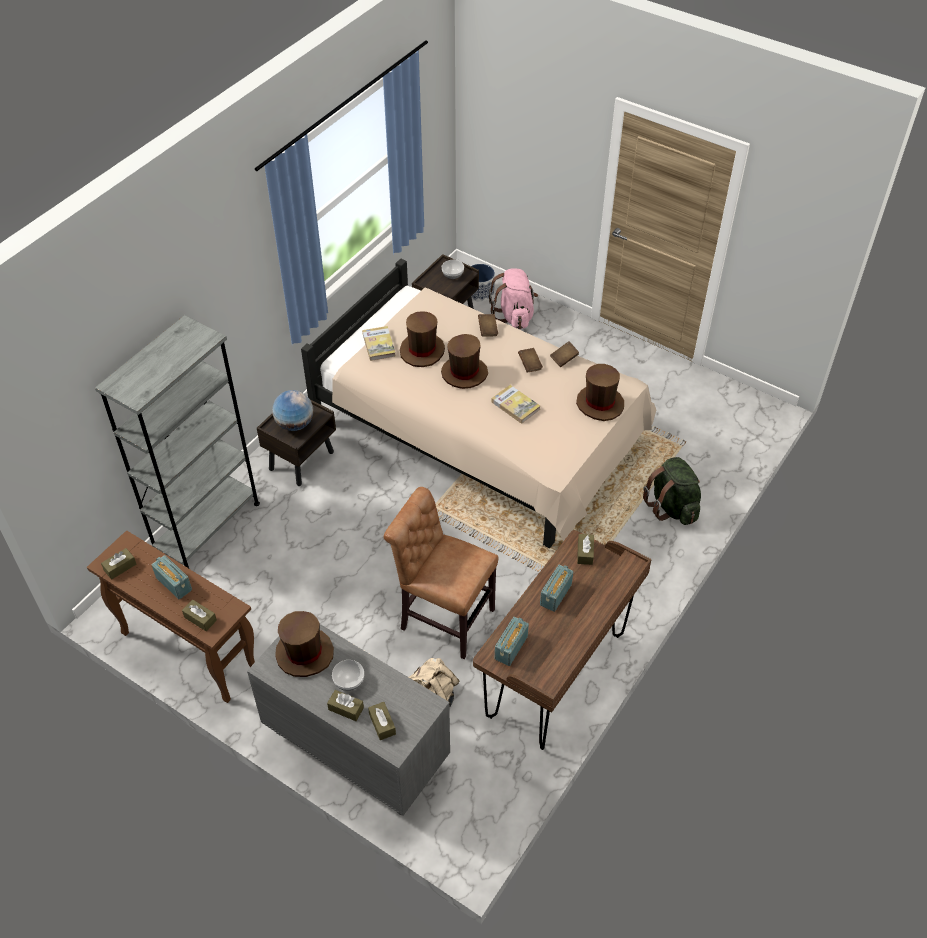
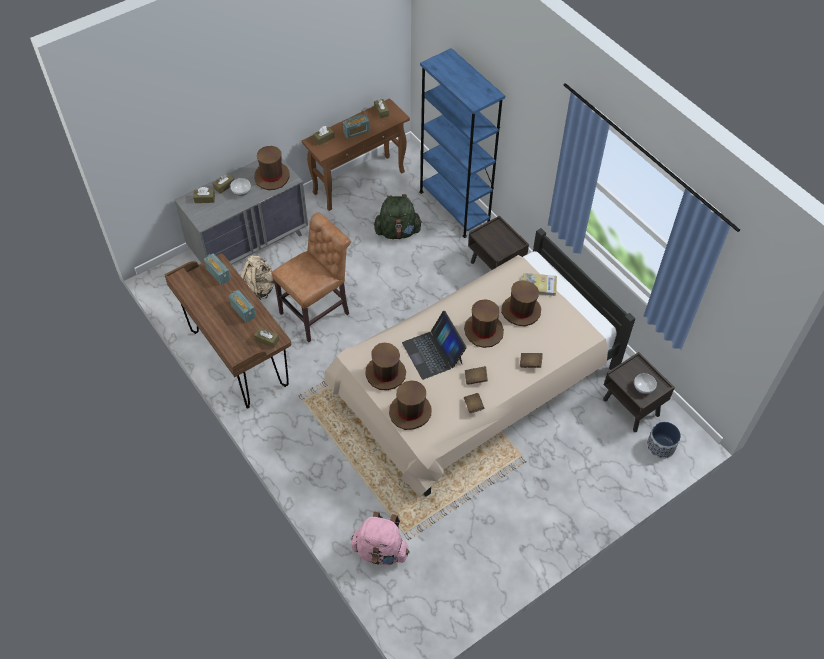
camera: 110 degrees right, 5 degrees up
(207, 527) = (454, 207): grey bookcase -> blue bookcase
(294, 424) = (495, 238): globe -> none
(514, 316) = (618, 463): pink backpack -> pink backpack (380, 551)
(515, 405) = (433, 353): book -> laptop
(564, 437) = (385, 373): none -> brown hat
(672, 507) = (343, 495): green backpack -> green backpack (397, 232)

